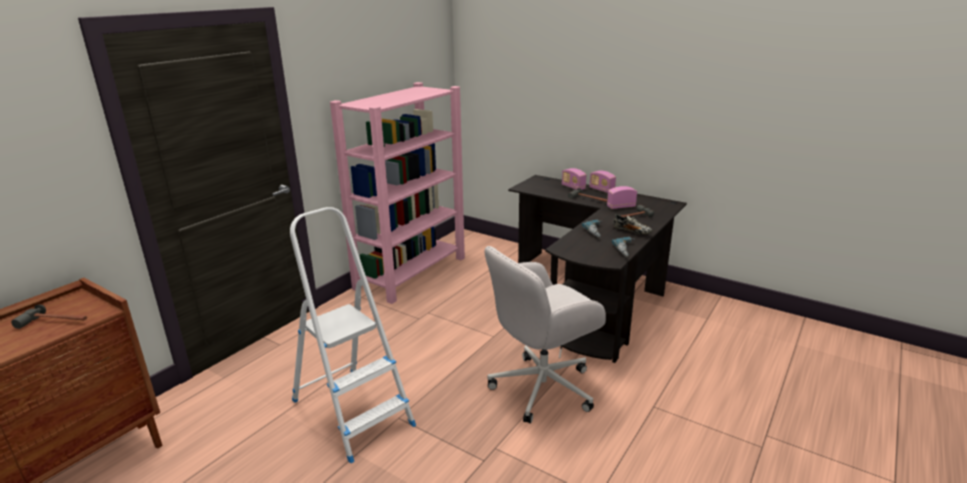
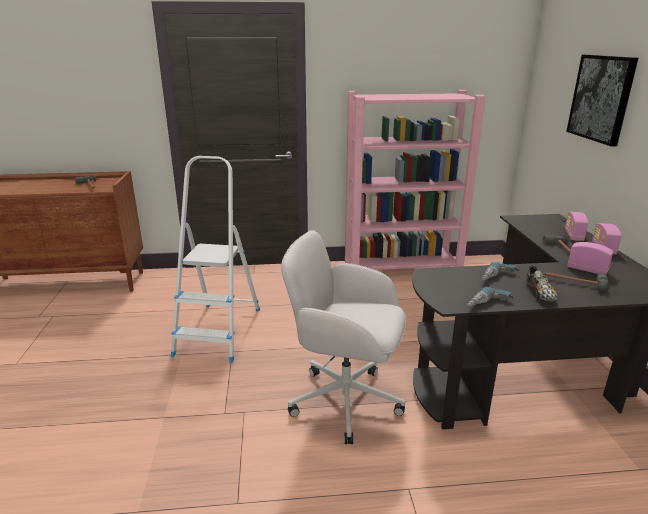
camera: 50 degrees right, 0 degrees up
(554, 78) = (601, 98): none -> picture

